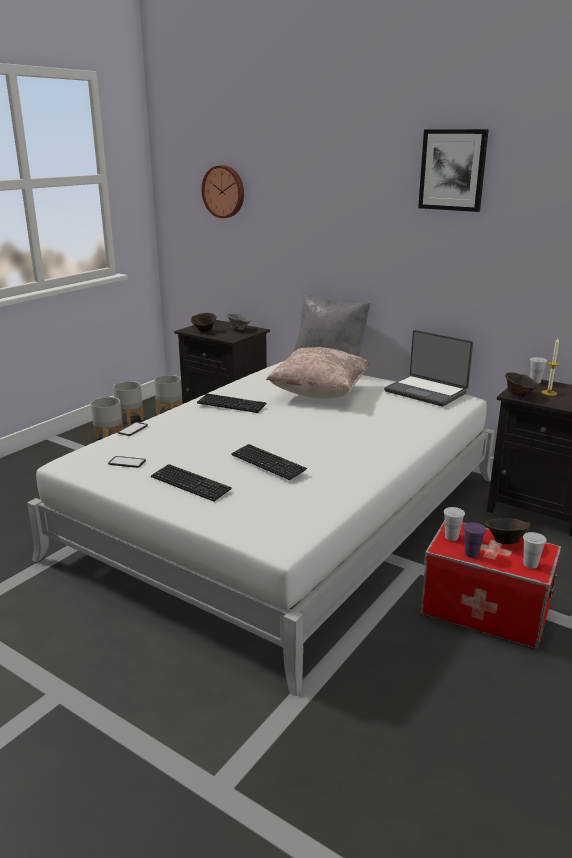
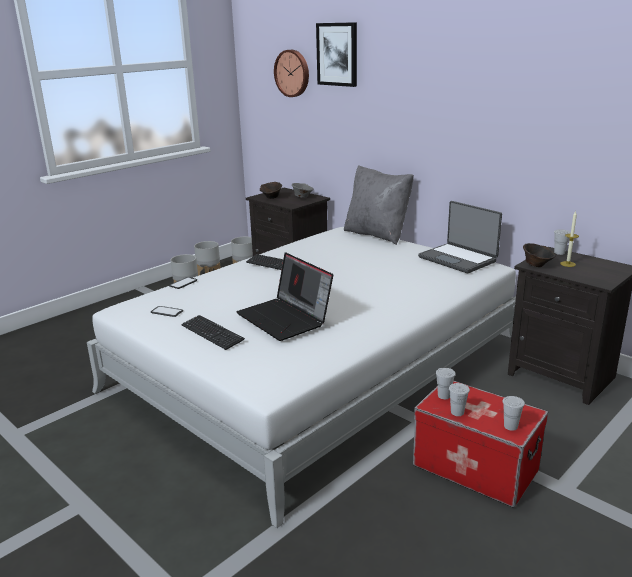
camera: 10 degrees right, 0 degrees up
(268, 463) = (286, 318): keyboard -> laptop
(319, 393) = (358, 257): beige pillow -> none
(453, 170) = (486, 51): picture -> picture (337, 54)
(471, 553) = (457, 412): purple cup -> white cup
(504, 541) = (493, 403): brown bowl -> none

